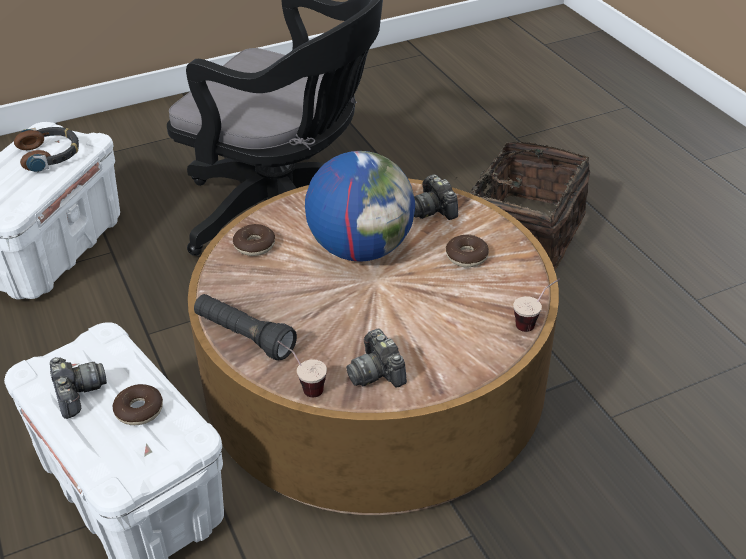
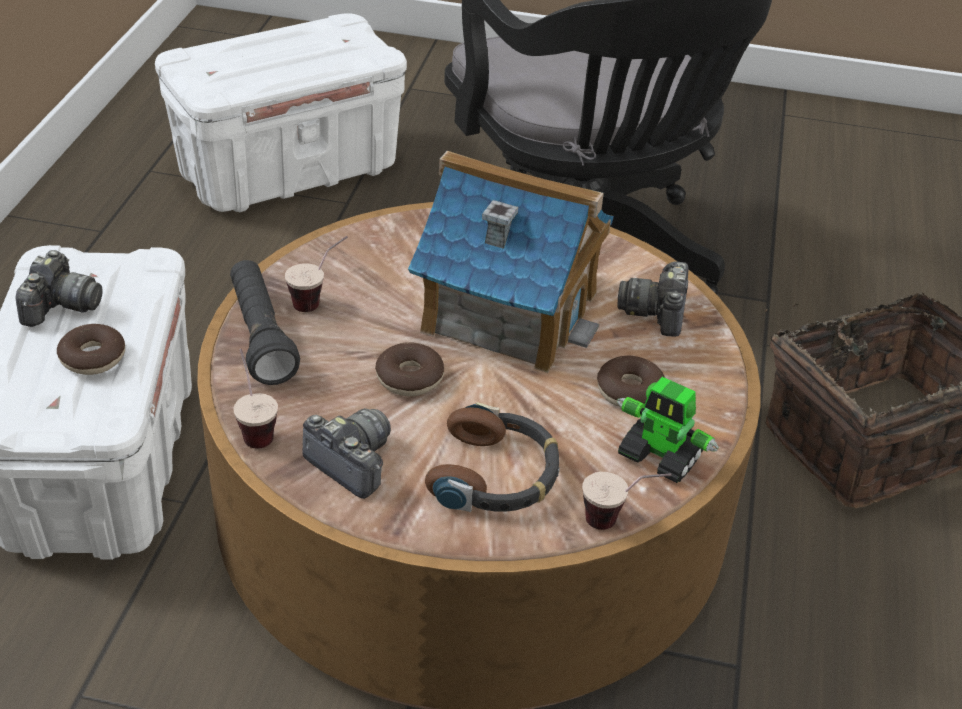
camera: 35 degrees right, 0 degrees up
(50, 154) = (321, 50): headphones -> headphones (496, 475)
(251, 298) = (319, 299): none -> cup
(254, 245) = (393, 244): donut -> donut (409, 378)
(361, 249) = (509, 311): globe -> toy house
(377, 372) = (351, 463): camera -> camera turned 120 degrees clockwise
(517, 280) = (660, 457): none -> toy robot

